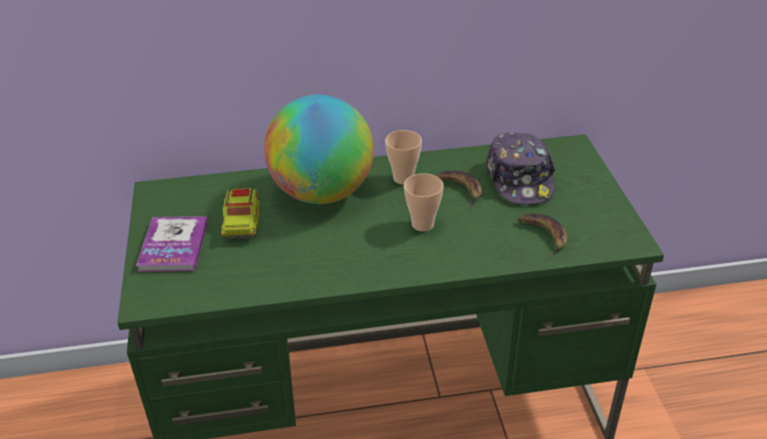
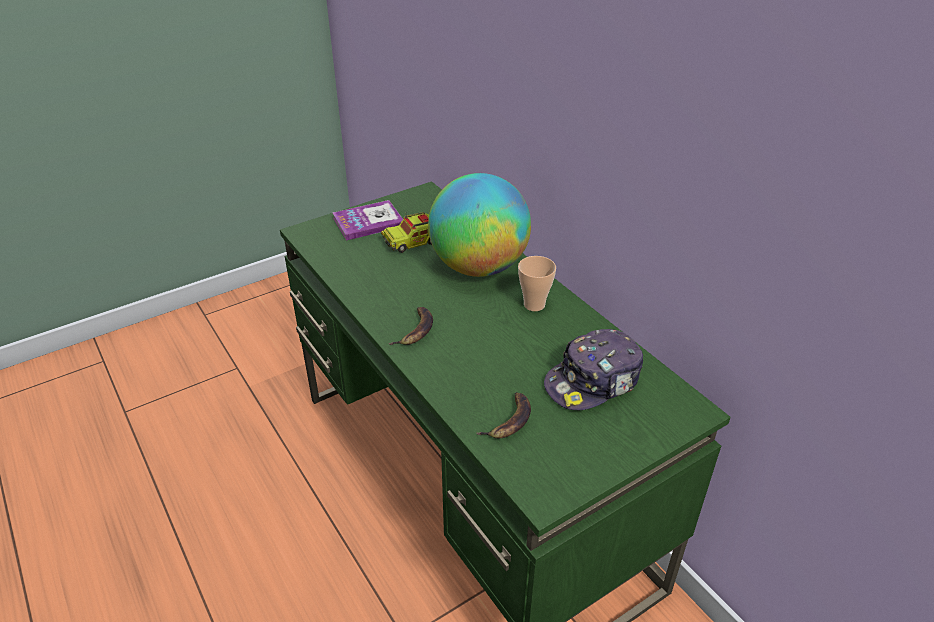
camera: 65 degrees right, 0 degrees up
(422, 224) = (473, 335): cup -> none
(459, 189) = (543, 343): banana -> banana (415, 330)

